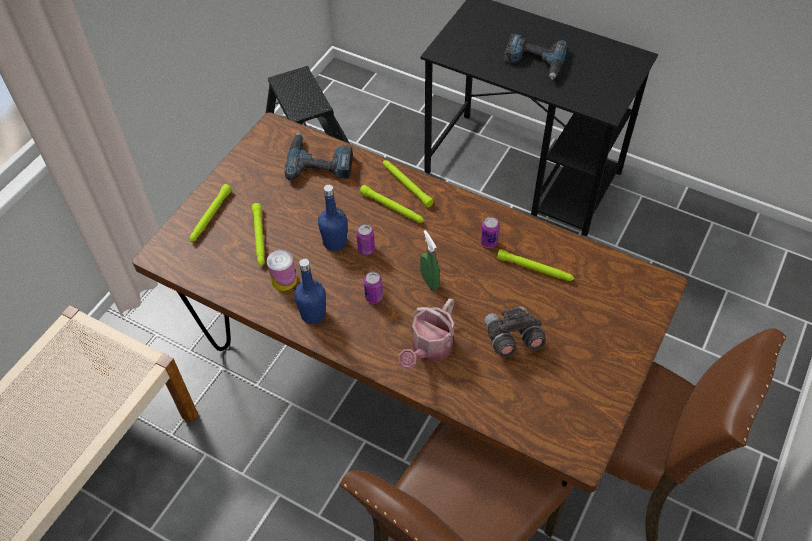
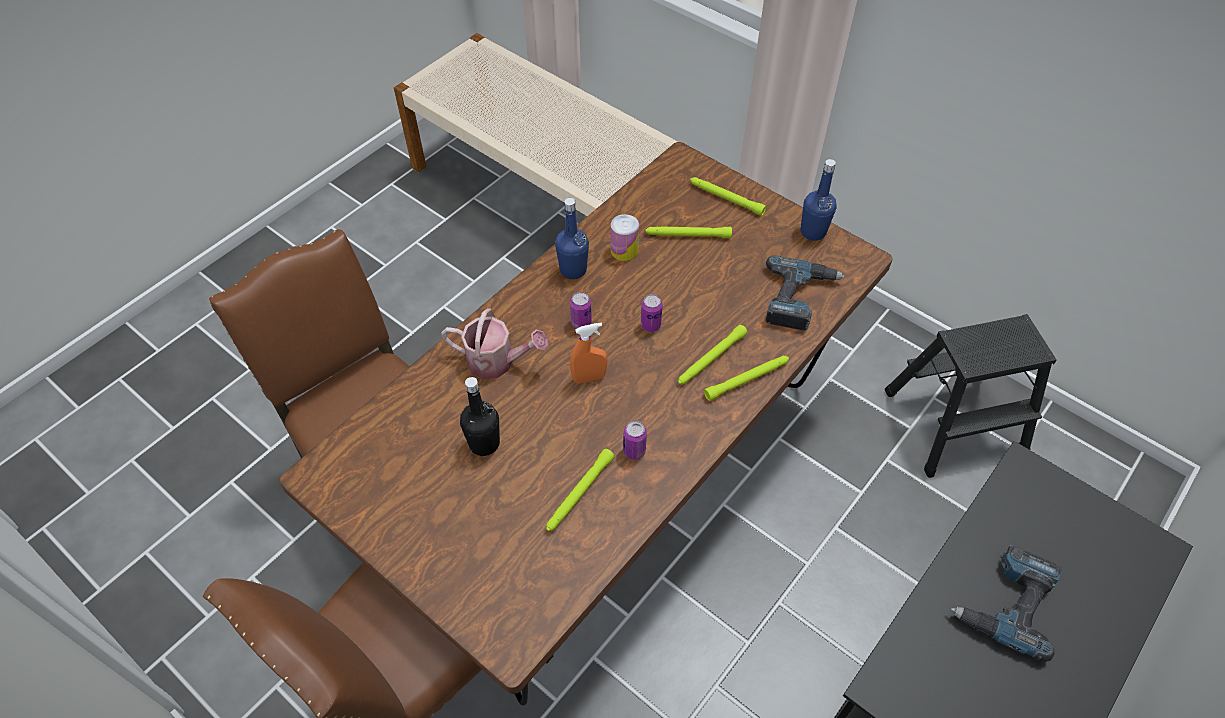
camera: 100 degrees right, 0 degrees up
(335, 242) = (667, 298): blue bottle -> blue bottle (813, 232)
(429, 281) = (589, 377): green spray bottle -> orange spray bottle
(429, 349) = (497, 361): watering can -> watering can turned 150 degrees clockwise
(512, 339) = (484, 443): grey binoculars -> black bottle

